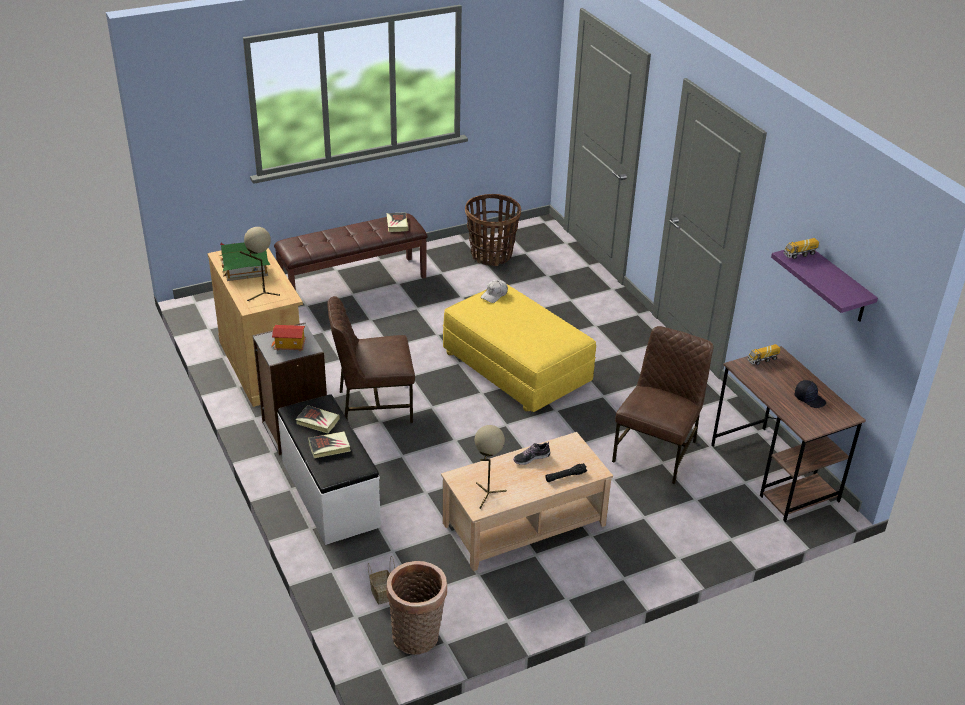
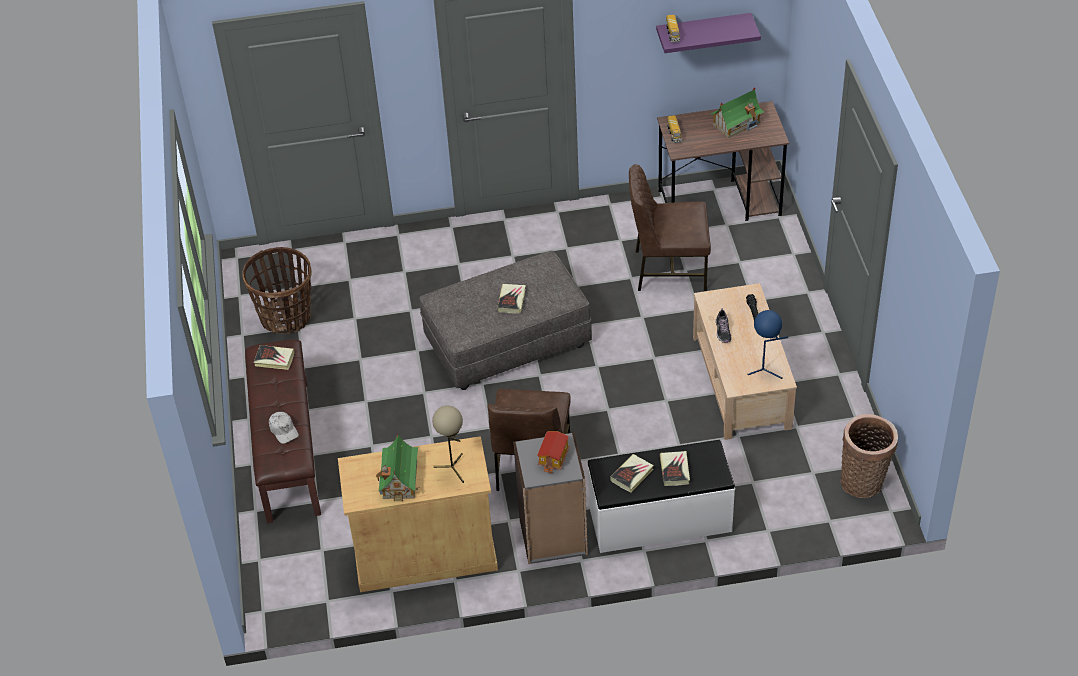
camera: 70 degrees left, 10 degrees up
(382, 593) = (804, 498): basket -> none
(487, 495) = (765, 370): beige table lamp -> blue table lamp
(494, 295) = (449, 305): white cap -> white cap (283, 430)
(515, 326) = (511, 300): none -> book
(516, 367) = (507, 339): yellow ottoman -> grey ottoman
(657, 451) = (668, 269): brown chair -> brown chair turned 45 degrees counterclockwise
(809, 398) = (736, 123): black cap -> toy house

